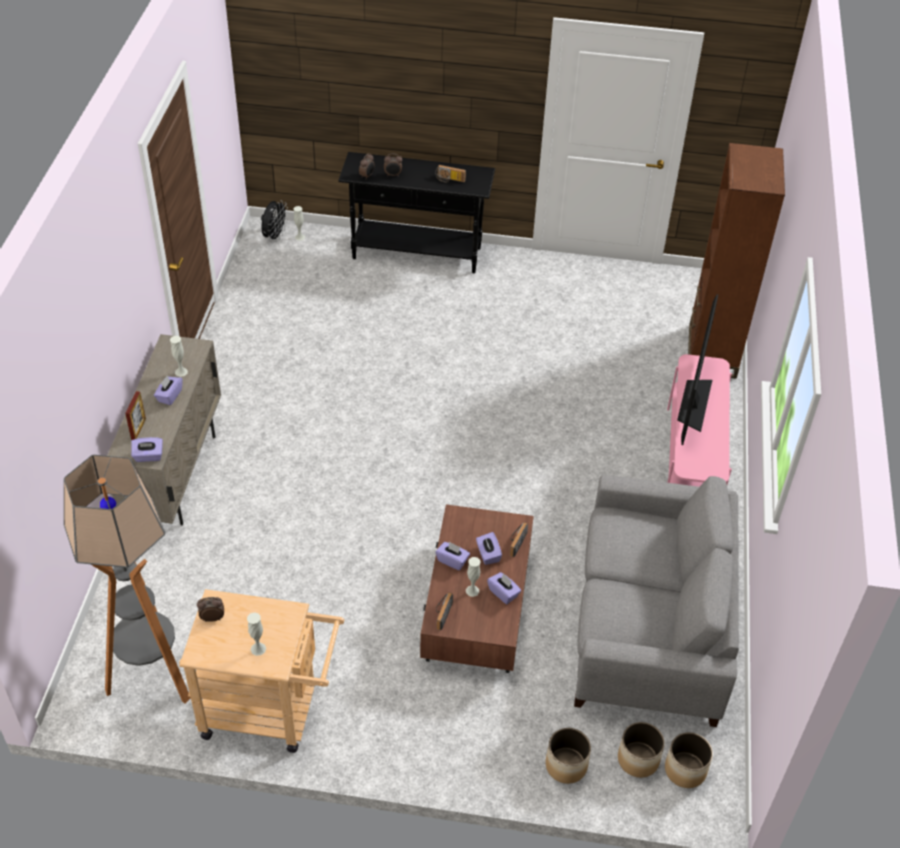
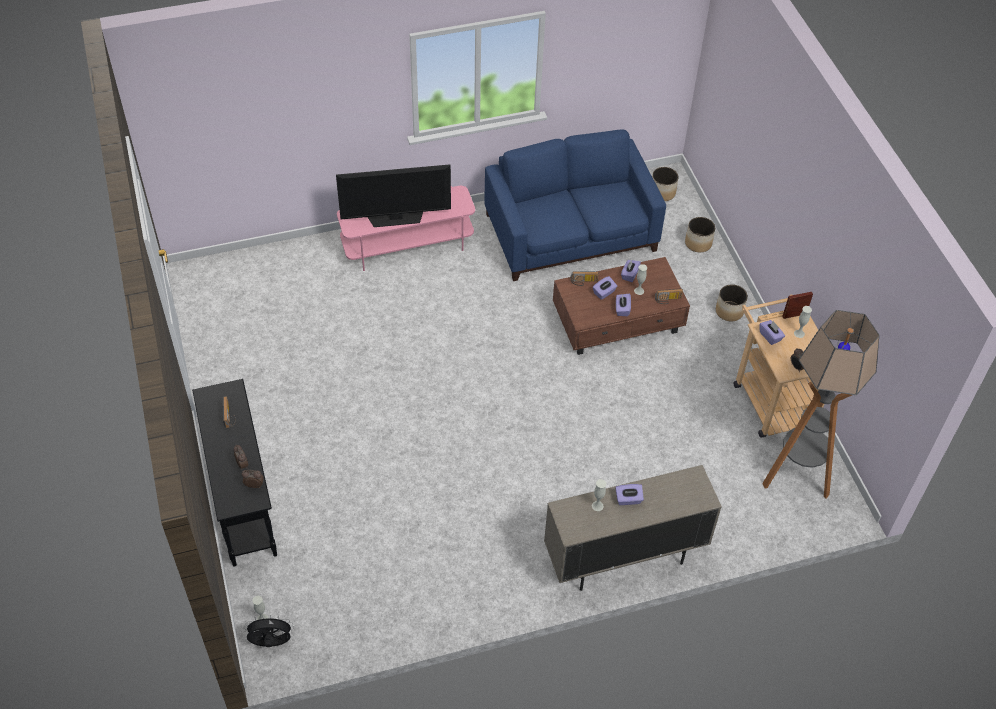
camera: 115 degrees left, 5 degrees up
(138, 429) = (675, 501): picture frame -> picture frame (794, 315)
(148, 456) = (696, 479): purple tissue box -> purple tissue box (770, 336)
(638, 760) = (671, 214): planter -> planter (729, 311)
(648, 624) = (571, 232): grey sofa -> blue sofa
(712, 351) = (281, 260): brown bookcase -> none

